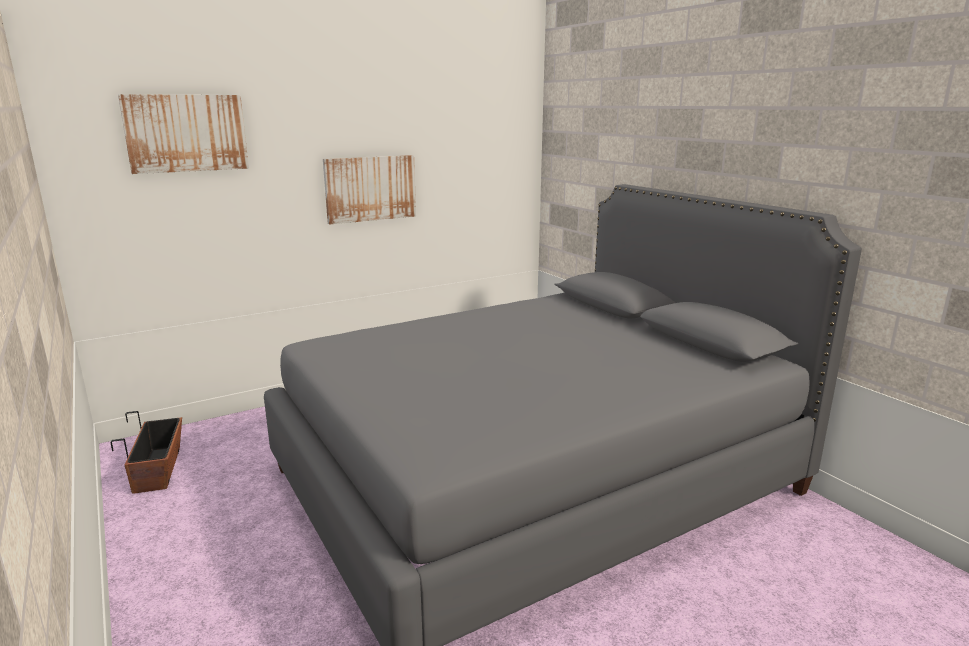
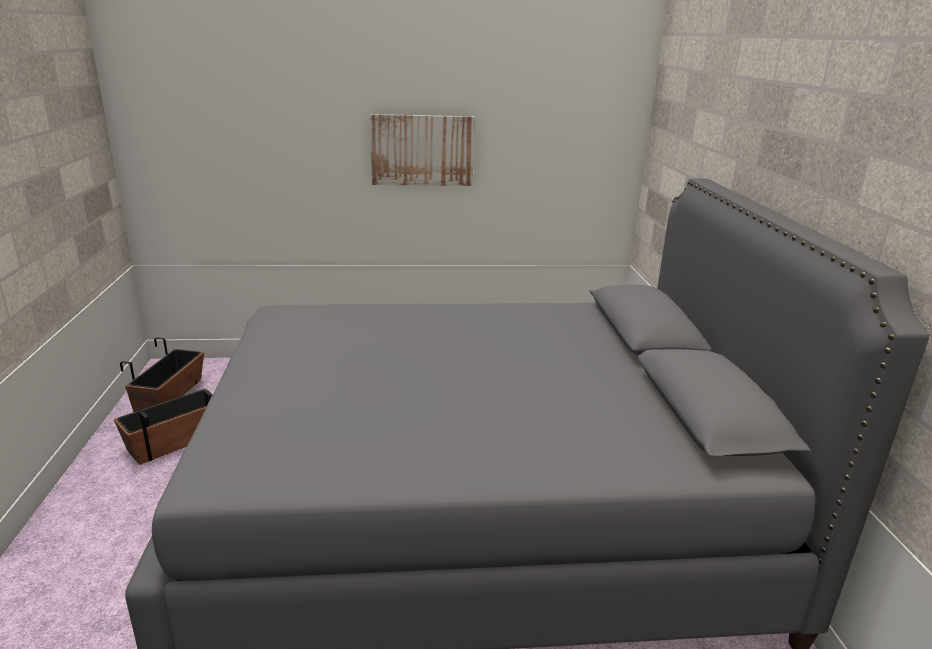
camera: 25 degrees right, 5 degrees up
(186, 133) = (233, 79): picture -> none
(207, 505) = (175, 441): none -> planter

